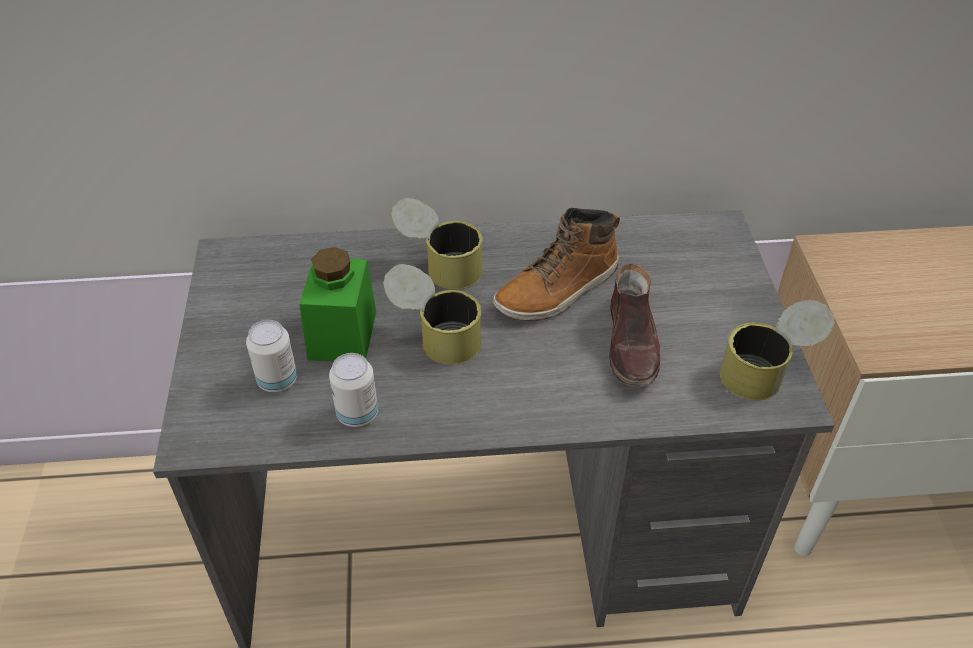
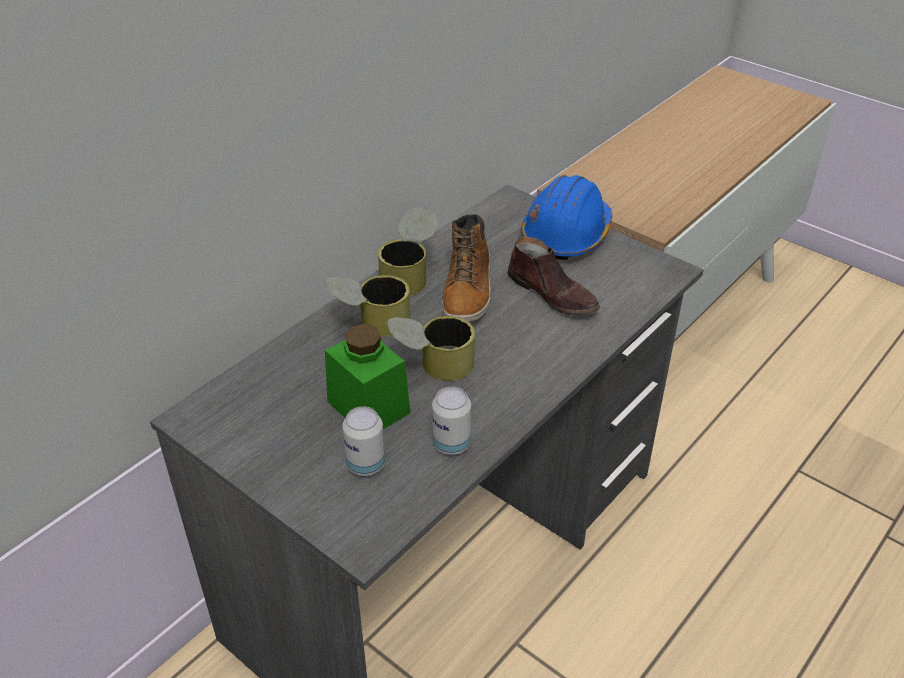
camera: 45 degrees left, 5 degrees down
(729, 295) = (566, 235): none -> blue hard hat
(767, 372) = (640, 263): can -> can (410, 274)

